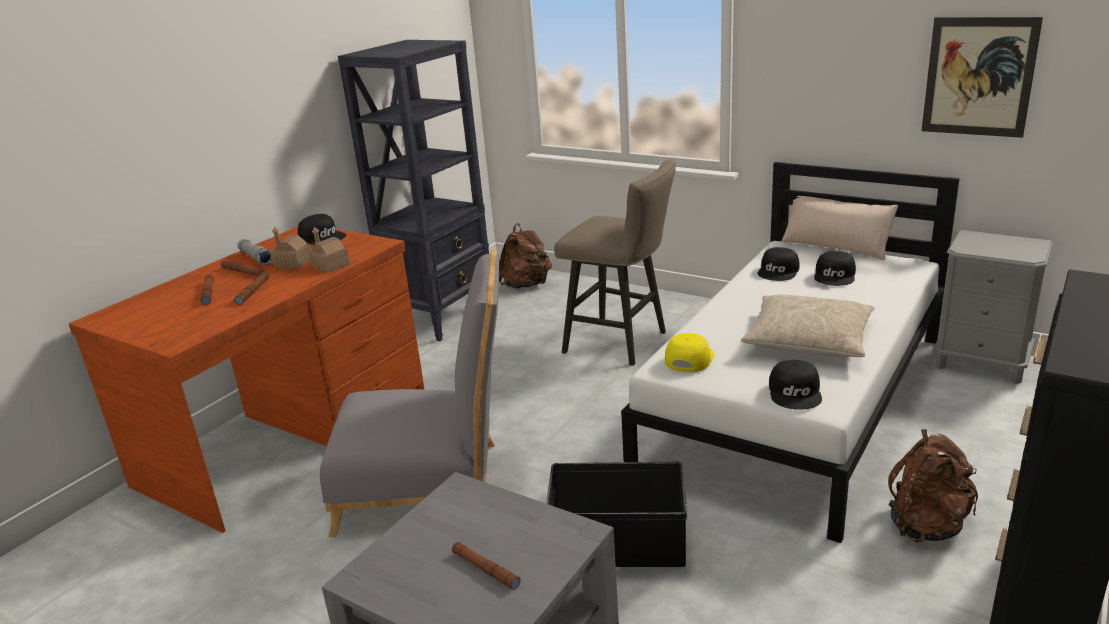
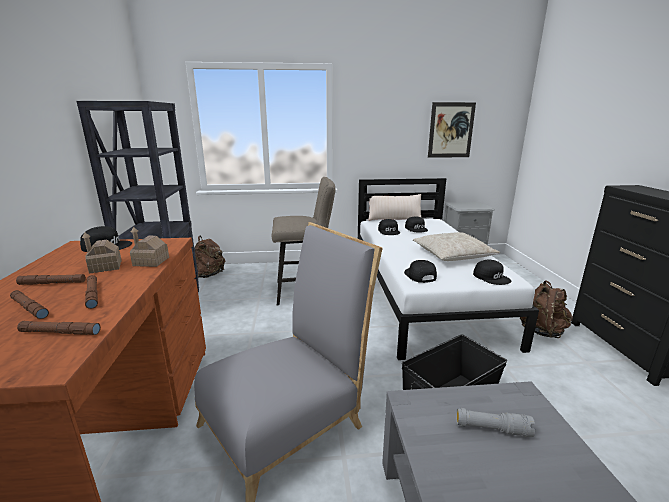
camera: 40 degrees left, 5 degrees down
(256, 258) = (52, 271): grey flashlight -> grey flashlight (492, 429)
(485, 570) = (524, 454): brown flashlight -> brown flashlight (60, 332)
(688, 358) = (419, 275): yellow cap -> black cap

